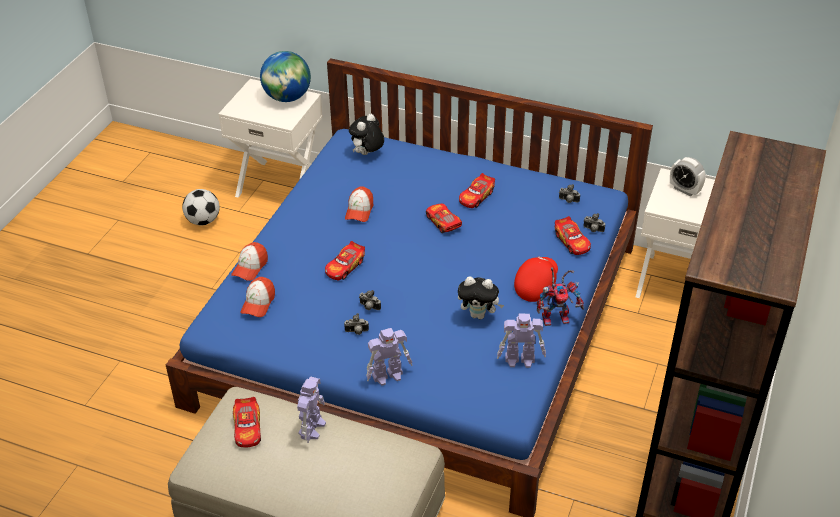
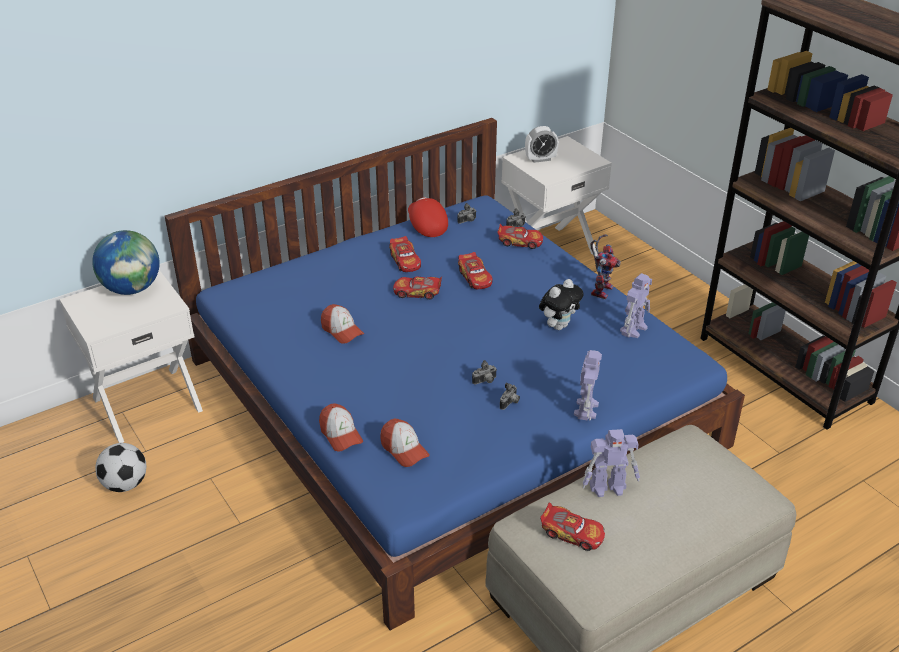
camera: 55 degrees left, 5 degrees down
(312, 427) = (609, 487): toy robot -> toy robot turned 120 degrees clockwise
(345, 267) = (414, 372): toy car -> toy car (475, 277)
(367, 154) = (265, 292): plush toy -> none
(535, 285) = (552, 282): red cap -> red cap (426, 225)

